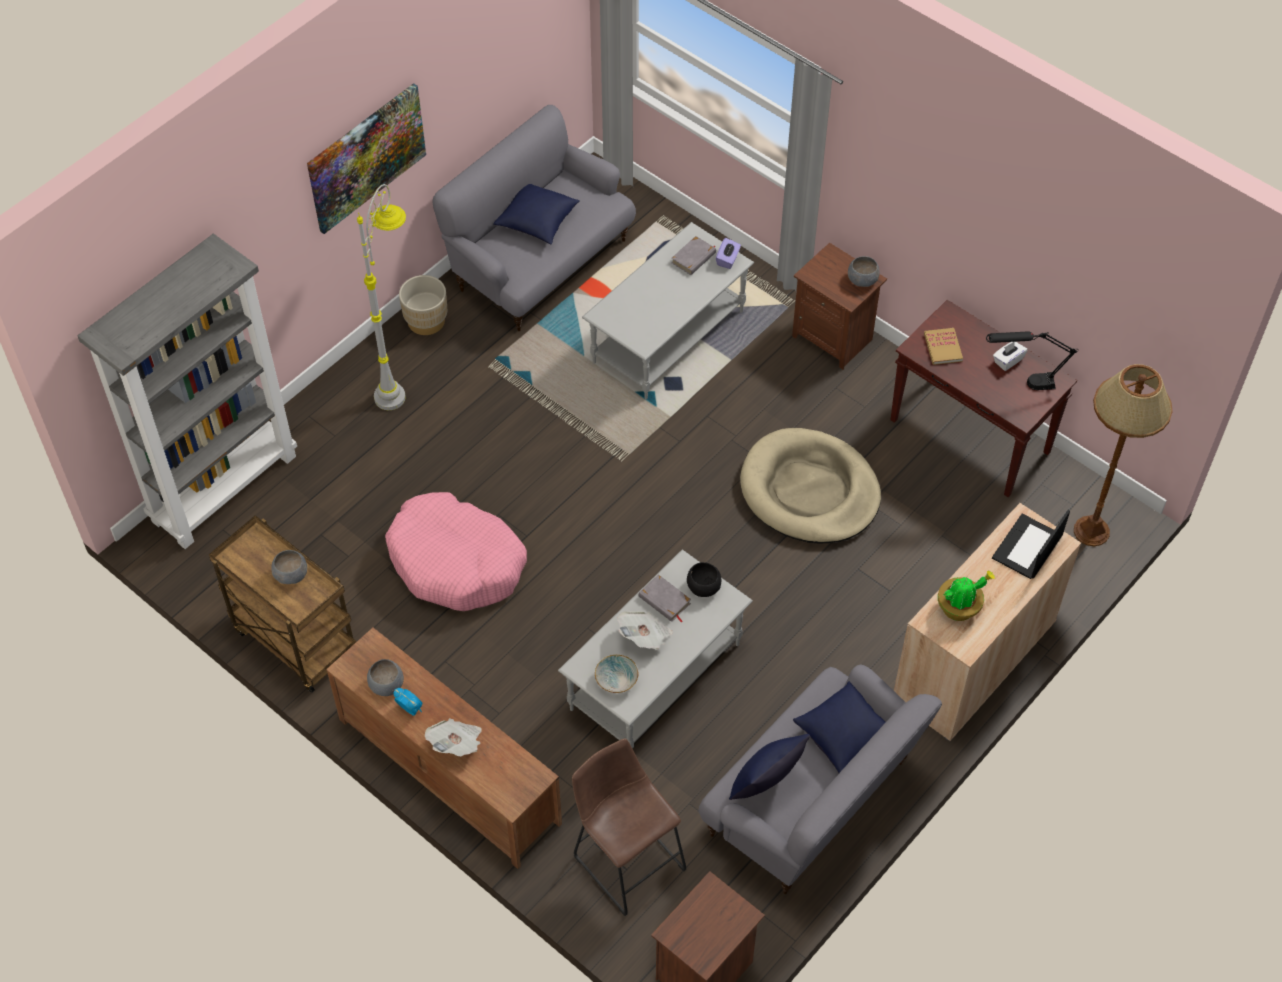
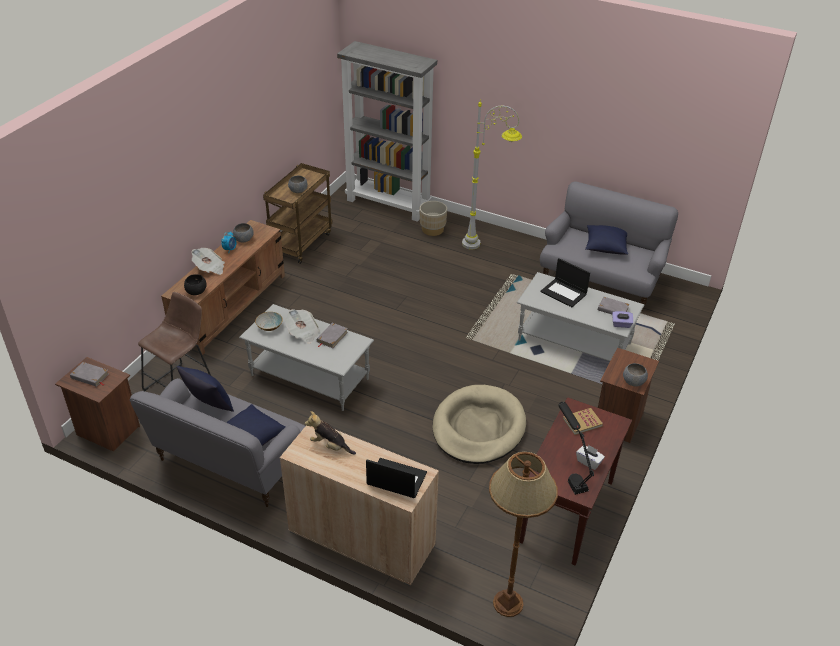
camera: 75 degrees right, 15 degrees down
(366, 157) = (541, 112): picture -> none
(426, 321) = (531, 246): beige planter -> beige planter (432, 230)
(456, 562) = (368, 287): pink dog bed -> none
(642, 300) = (564, 293): none -> laptop
(702, 928) = (90, 376): none -> grey book
(704, 587) = (346, 352): black bowl -> black bowl (196, 292)
(960, 608) = (330, 446): potted plant -> plush toy

